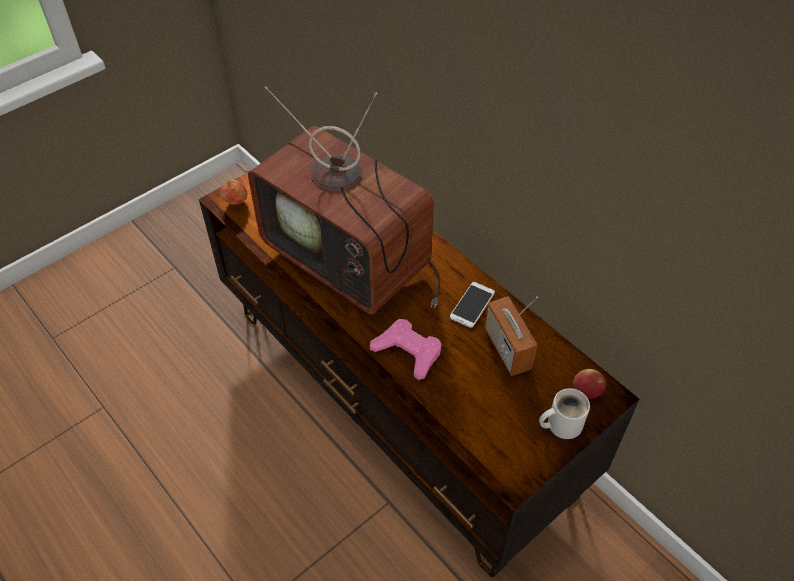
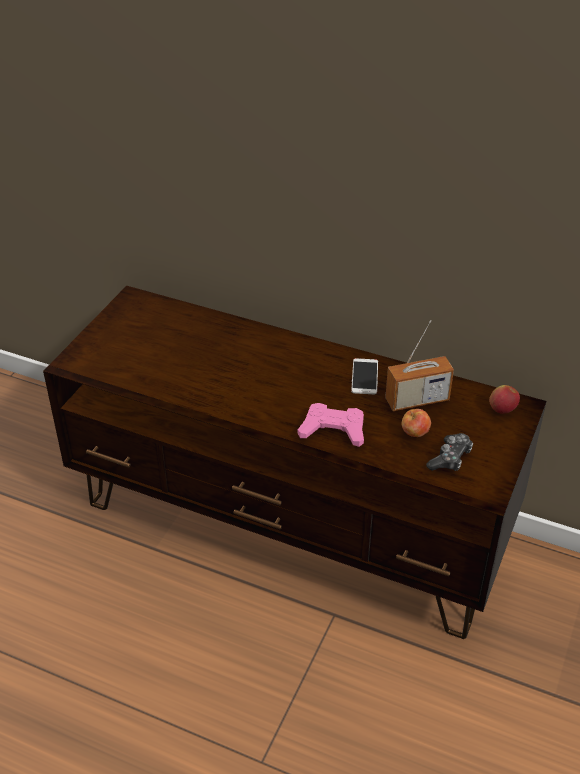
camera: 25 degrees left, 10 degrees down
(235, 201) = (83, 362): apple -> apple (415, 434)
(353, 258) = (232, 374): television -> none
(500, 426) = (450, 458): none -> game controller
(507, 349) = (417, 400): radio -> radio turned 60 degrees counterclockwise
(561, 423) = (498, 439): white mug -> none

